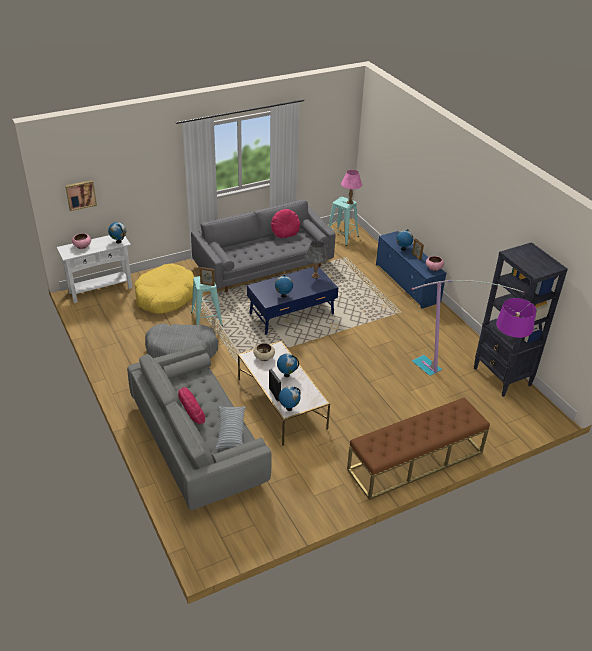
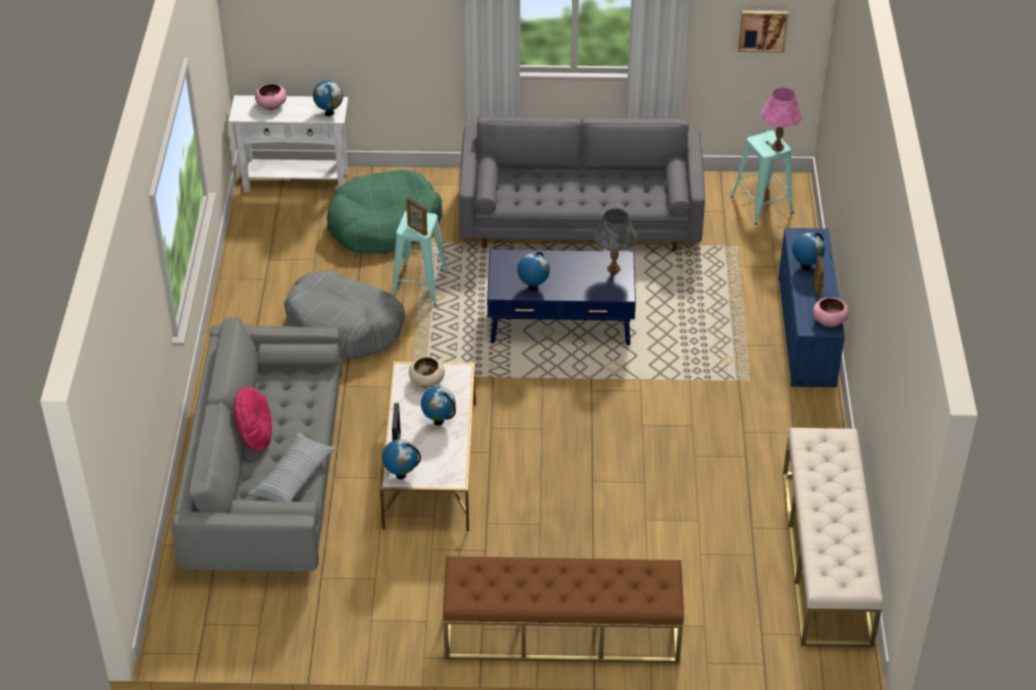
camera: 30 degrees right, 5 degrees up
(80, 194) = (282, 23): picture -> picture (762, 29)
(165, 296) = (384, 225): yellow dog bed -> green dog bed
(285, 235) = (629, 176): pink pillow -> none
(461, 393) = (730, 555): floor lamp -> none
(502, 377) = (826, 557): black bookcase -> beige bench

